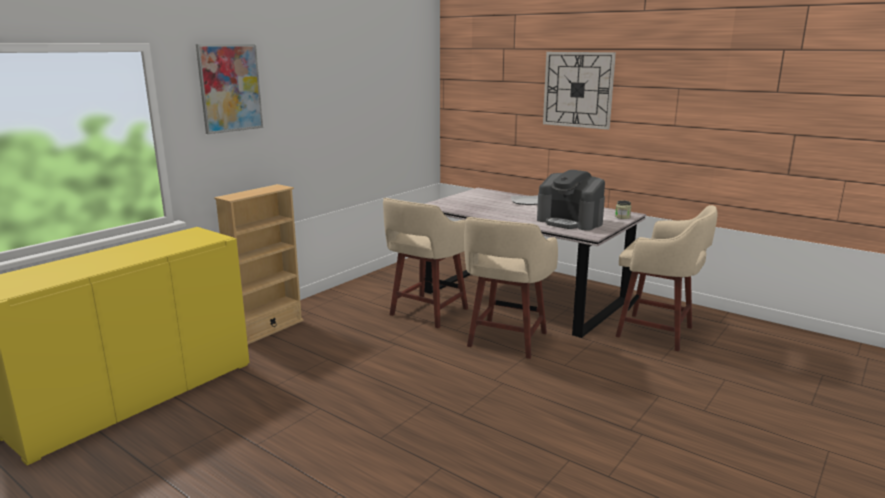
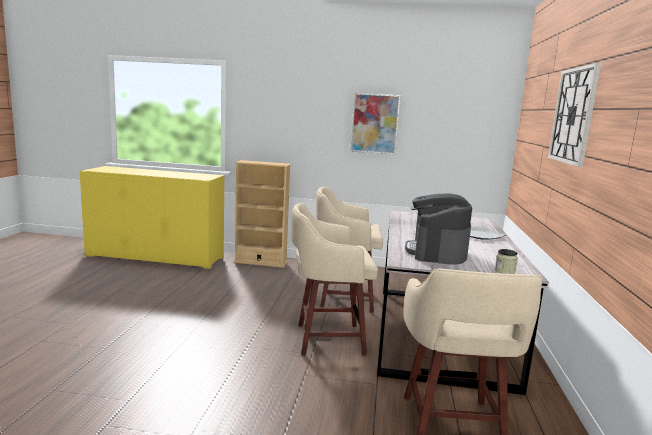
camera: 60 degrees right, 5 degrees down
(230, 88) = (277, 93): picture -> picture (375, 123)

